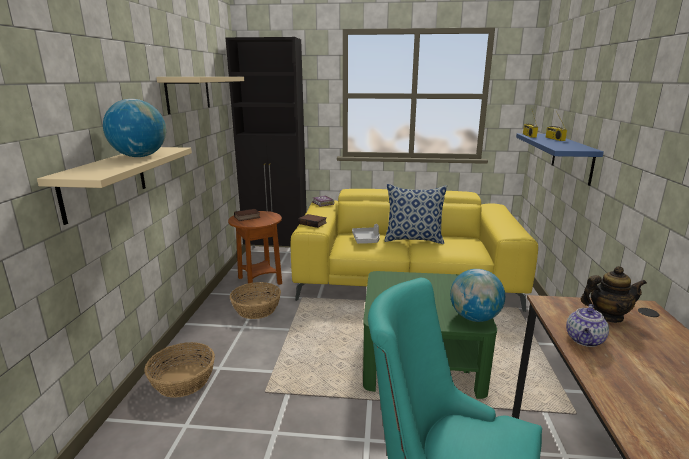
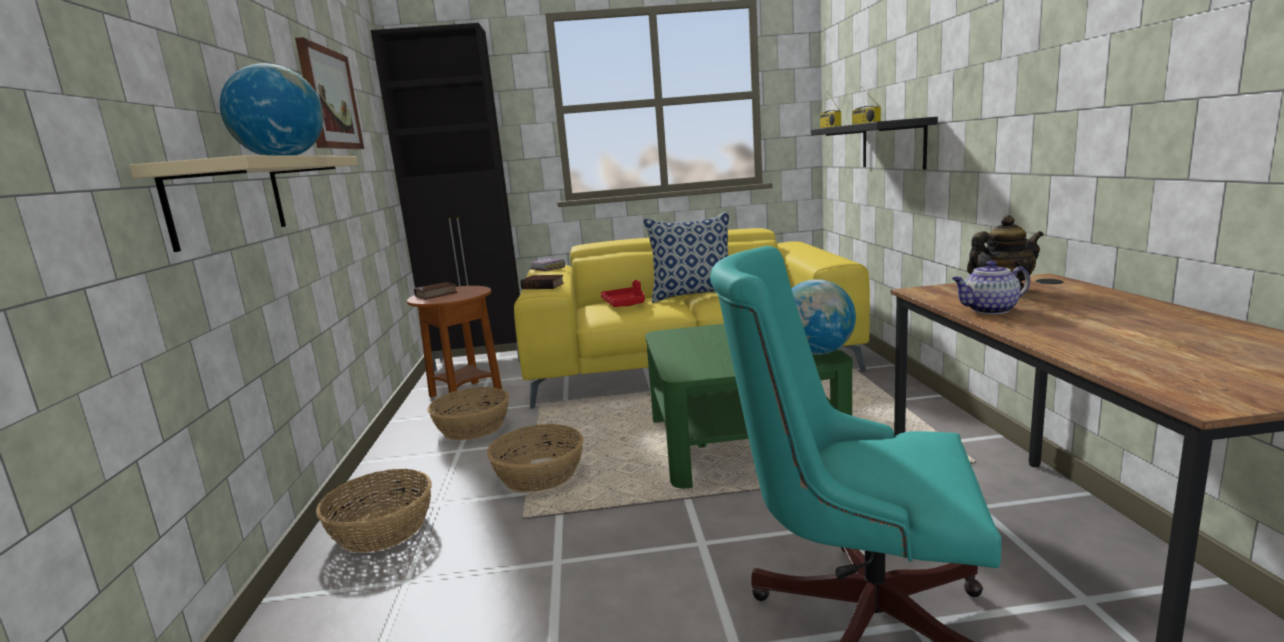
camera: 10 degrees left, 5 degrees down
(188, 93) = (329, 99): beige shelf -> picture
(285, 358) = (539, 474): none -> basket
(366, 240) = (625, 304): grey tray -> red tray
(572, 158) = (892, 145): blue shelf -> black shelf
(584, 340) = (989, 310): teapot -> teapot turned 60 degrees clockwise

